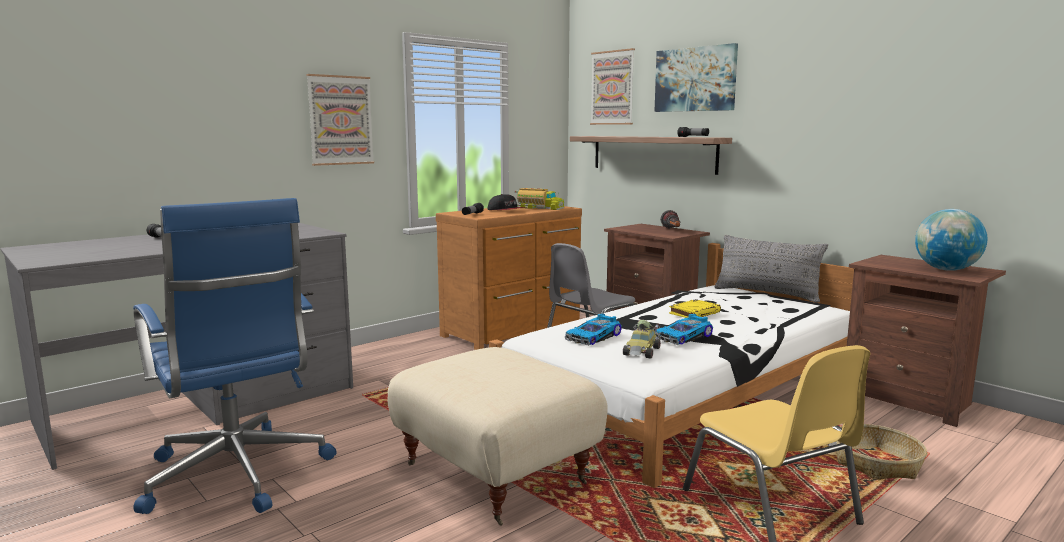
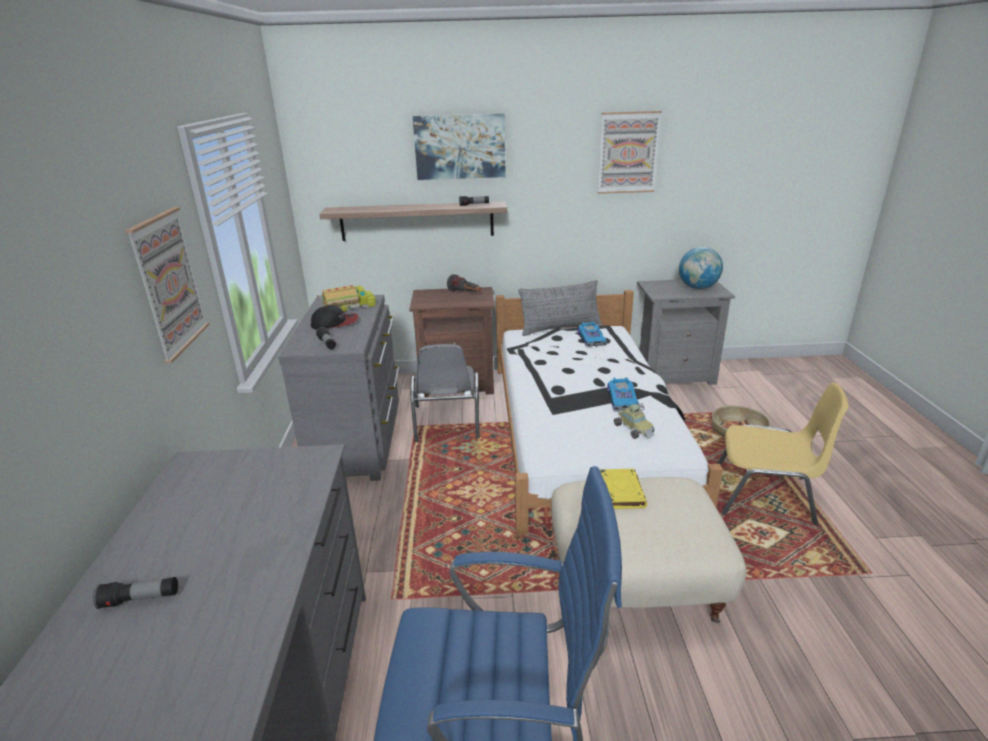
camera: 50 degrees left, 15 degrees up
(515, 330) = (359, 439): brown dresser -> grey dresser
(594, 337) = (580, 431): toy car -> toy car (592, 339)
(612, 88) = (353, 154): picture -> picture (628, 153)
(694, 313) = (574, 370): yellow book -> yellow book (621, 491)
(911, 400) = (674, 374): brown nightstand -> grey nightstand

